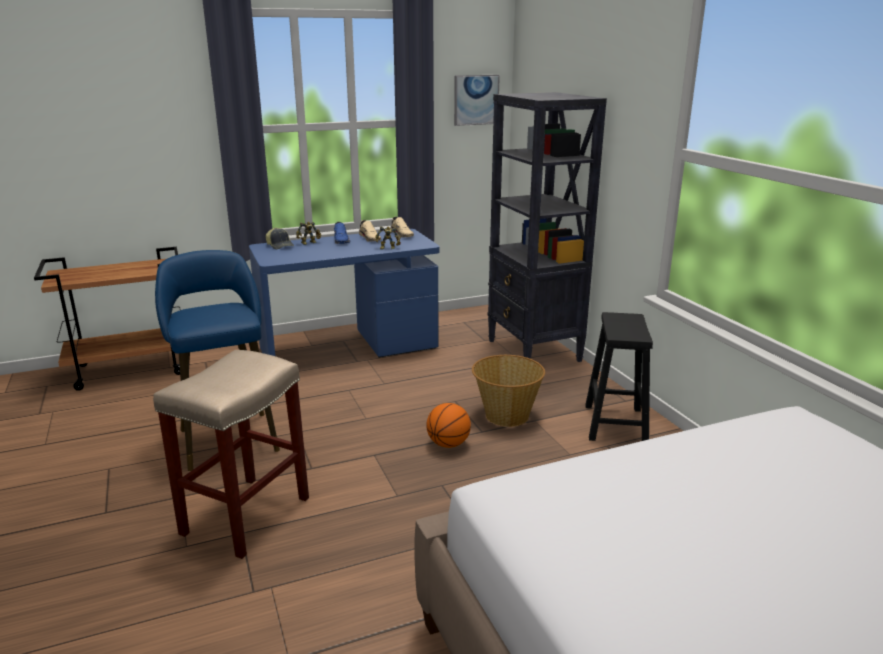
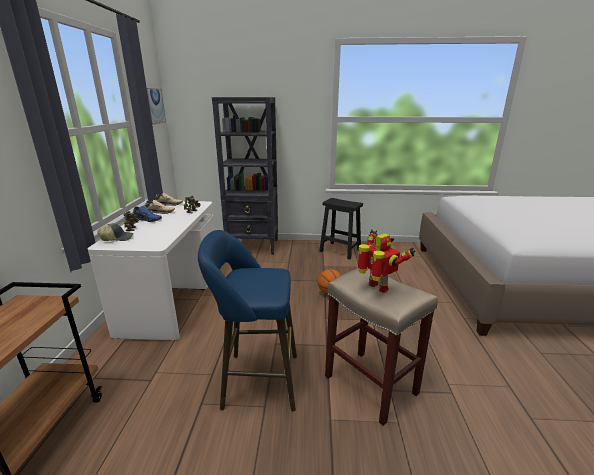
camera: 65 degrees left, 0 degrees up
(222, 372) = (377, 288): none -> toy robot
(349, 347) = (173, 297): blue desk -> white desk
(506, 415) = (313, 270): basket -> none

